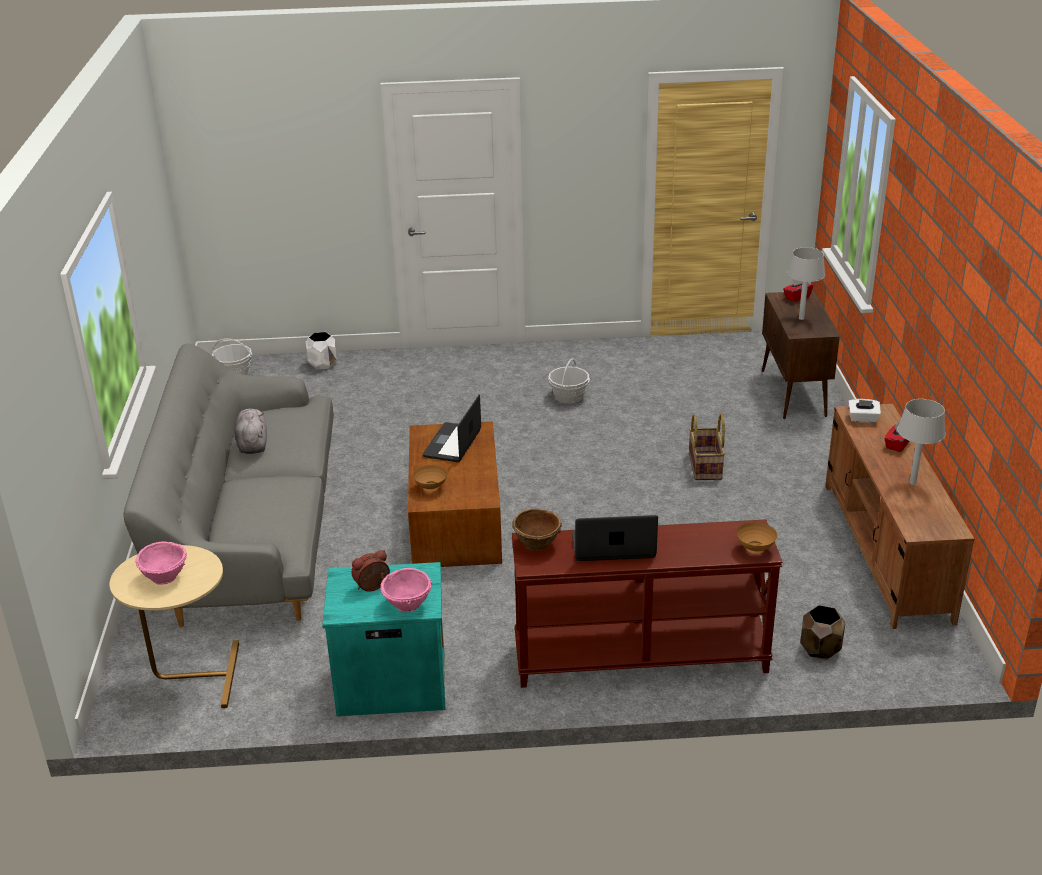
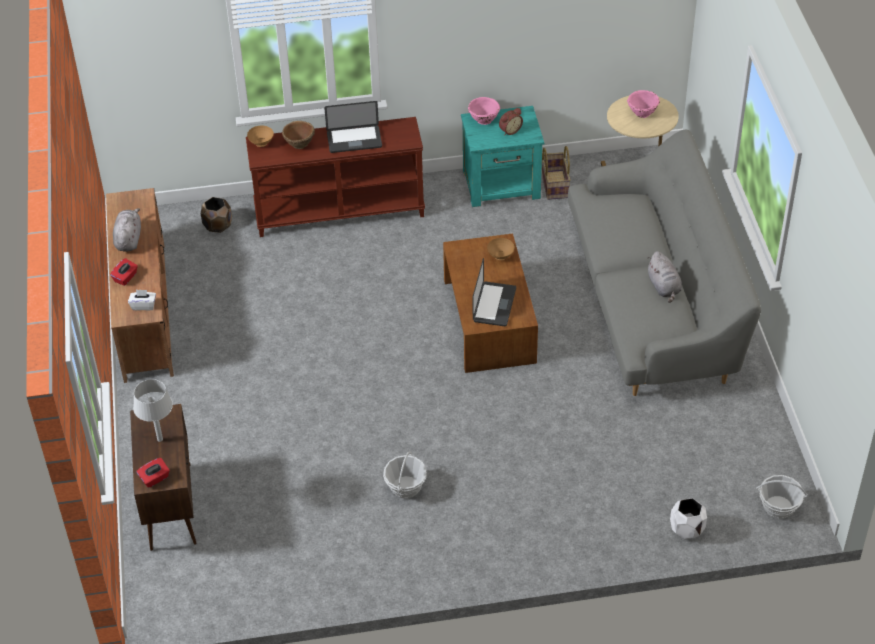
camera: 175 degrees right, 15 degrees up
(537, 544) = (404, 139): brown bowl -> brown bowl (299, 144)
(706, 466) = (274, 394): basket -> basket (554, 185)
(913, 483) = (128, 239): grey table lamp -> grey plush toy

